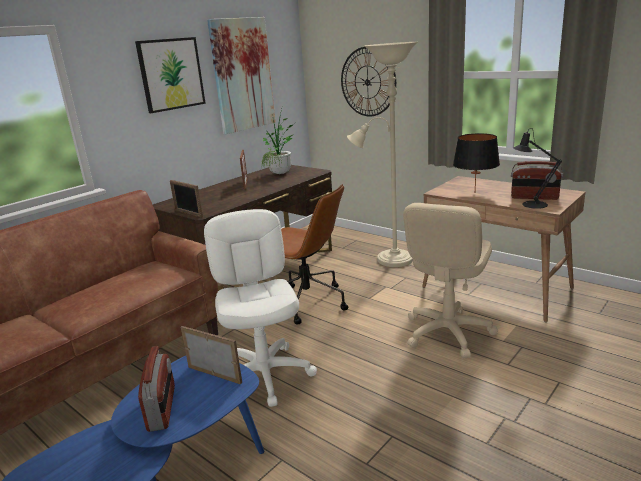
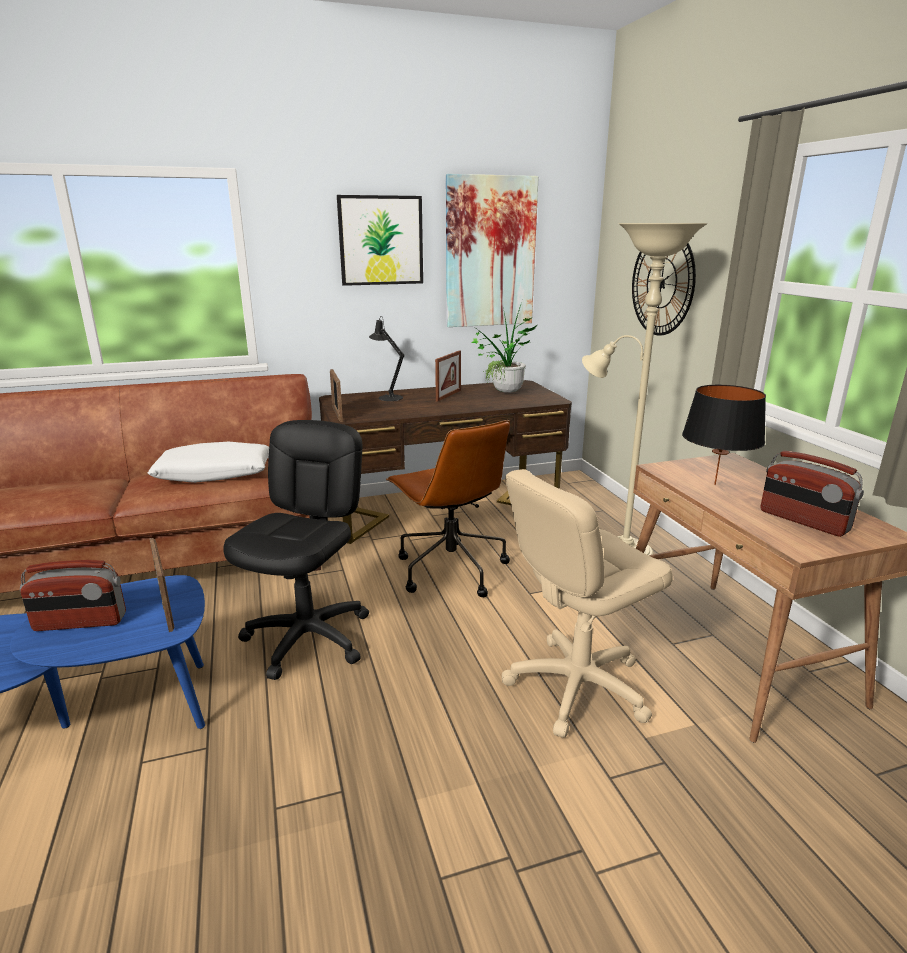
camera: 30 degrees right, 0 degrees up
(121, 283) = (215, 473): none -> white pillow
(162, 408) = (80, 623): radio -> radio turned 60 degrees clockwise
(265, 375) = (308, 638): white office chair -> black office chair
(530, 204) = (776, 530): black table lamp -> black table lamp (388, 397)

